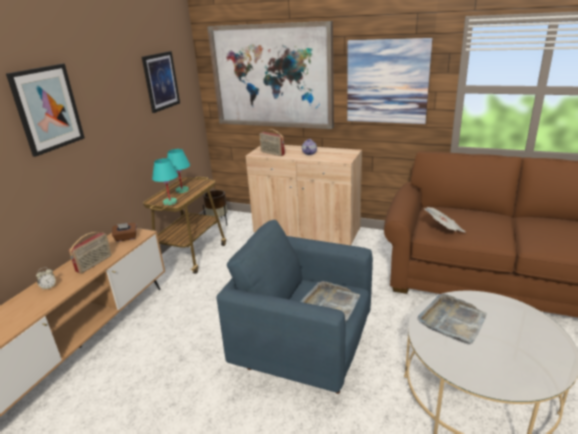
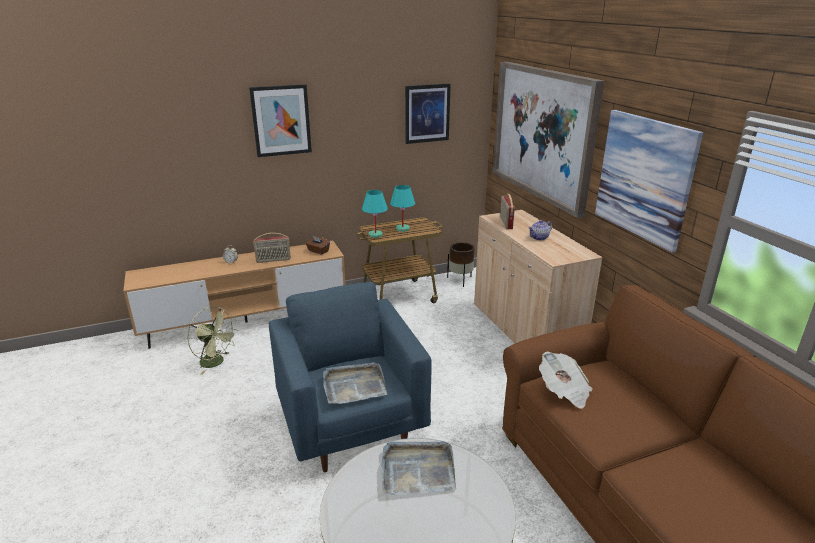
camera: 45 degrees right, 0 degrees up
(108, 396) = (216, 362): none -> green fan

